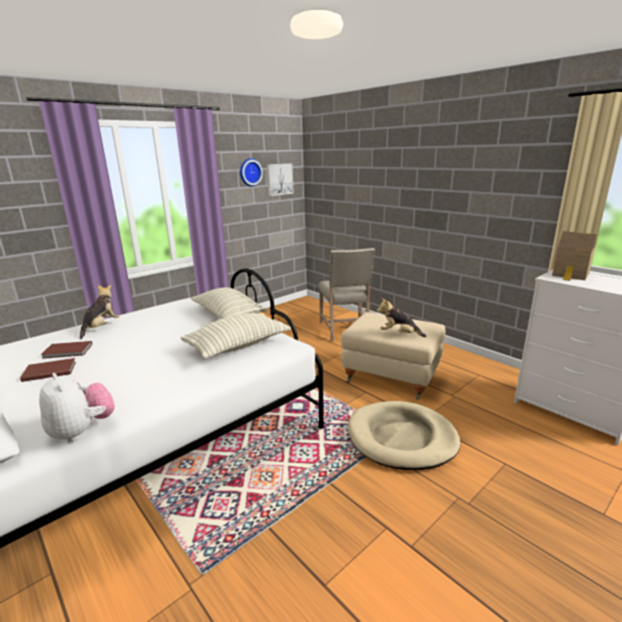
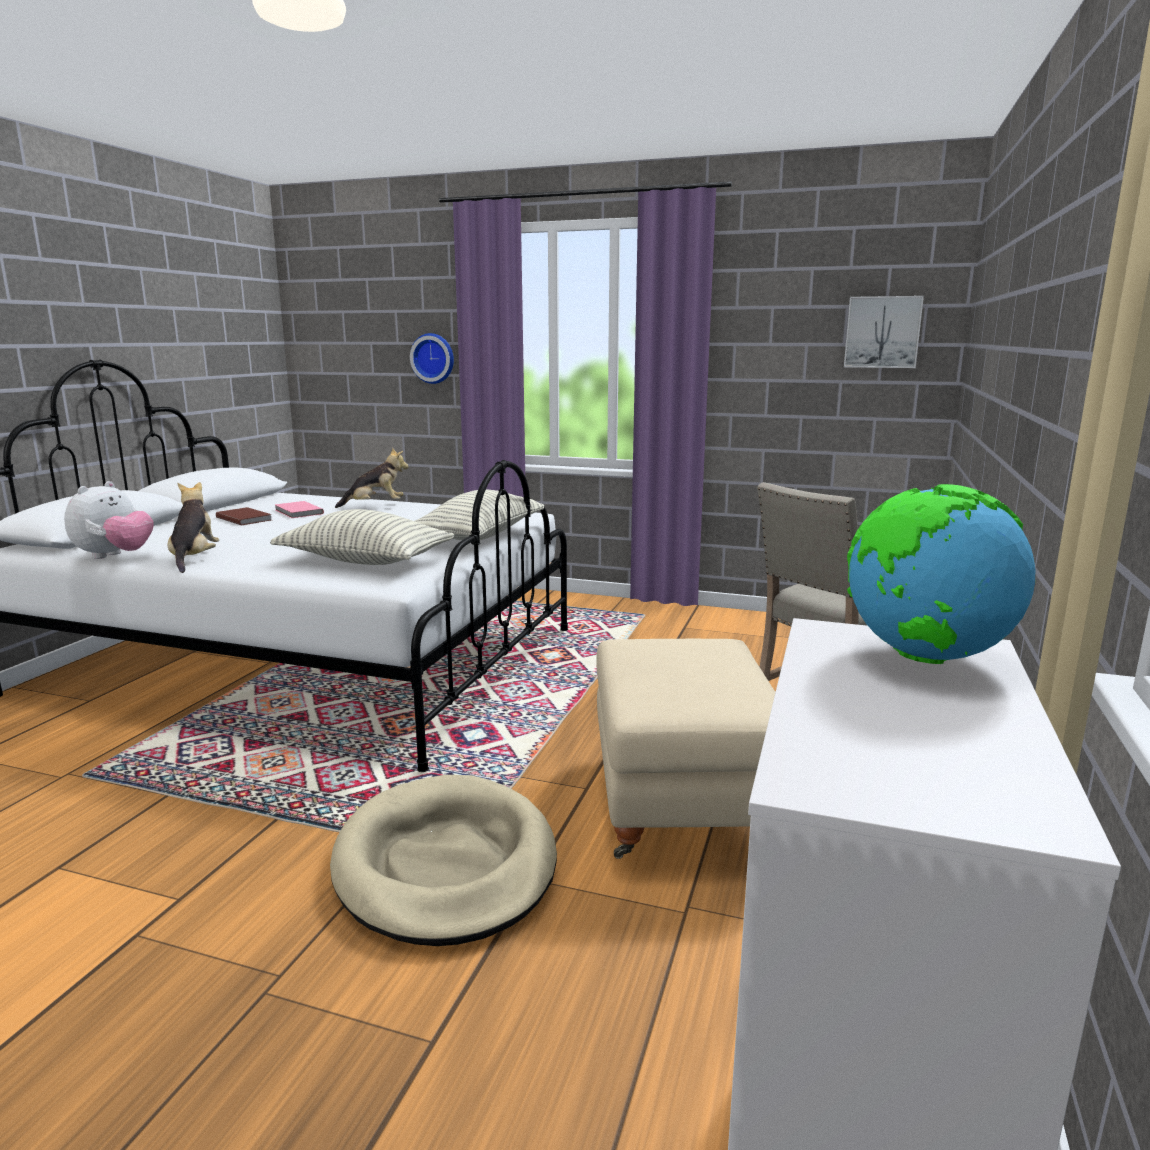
camera: 60 degrees right, 5 degrees down
(68, 351) = (298, 512): brown book -> pink book
(250, 172) = (801, 313): wall clock -> wall clock (433, 358)
(399, 334) = (644, 682): plush toy -> plush toy (194, 559)
(570, 275) = (924, 657): toy house -> globe

